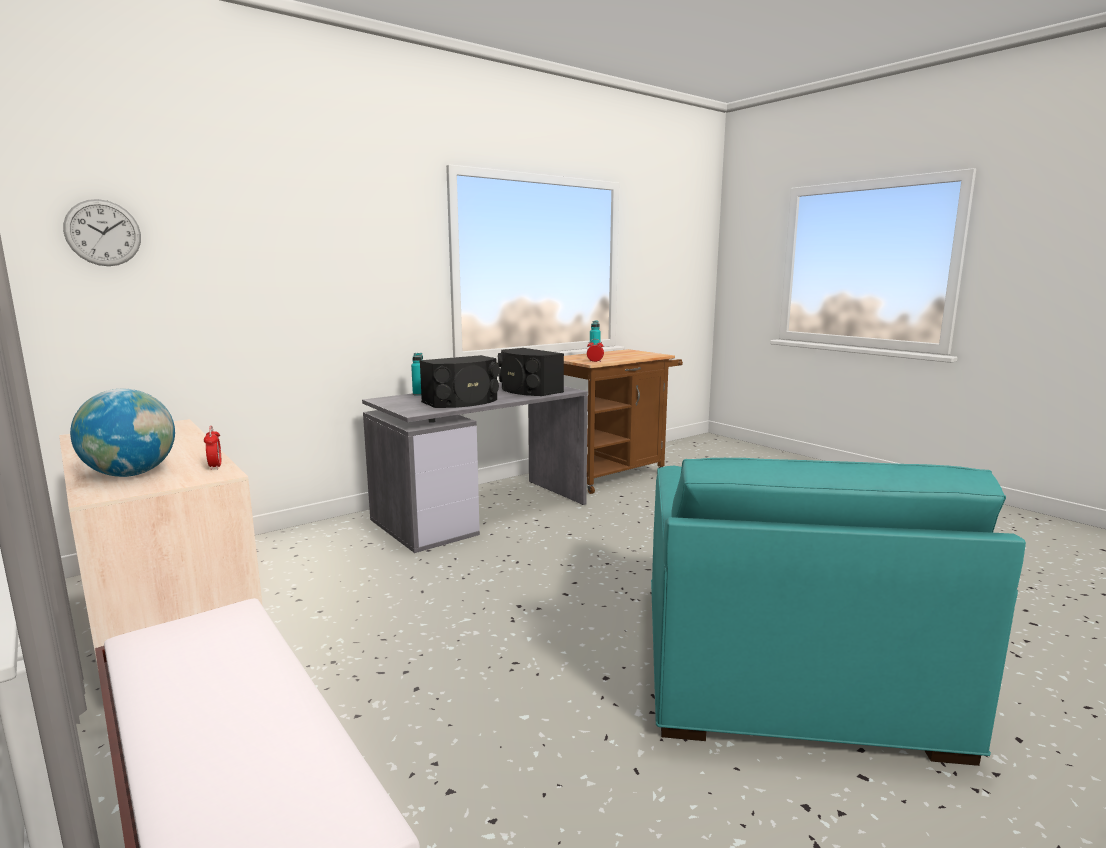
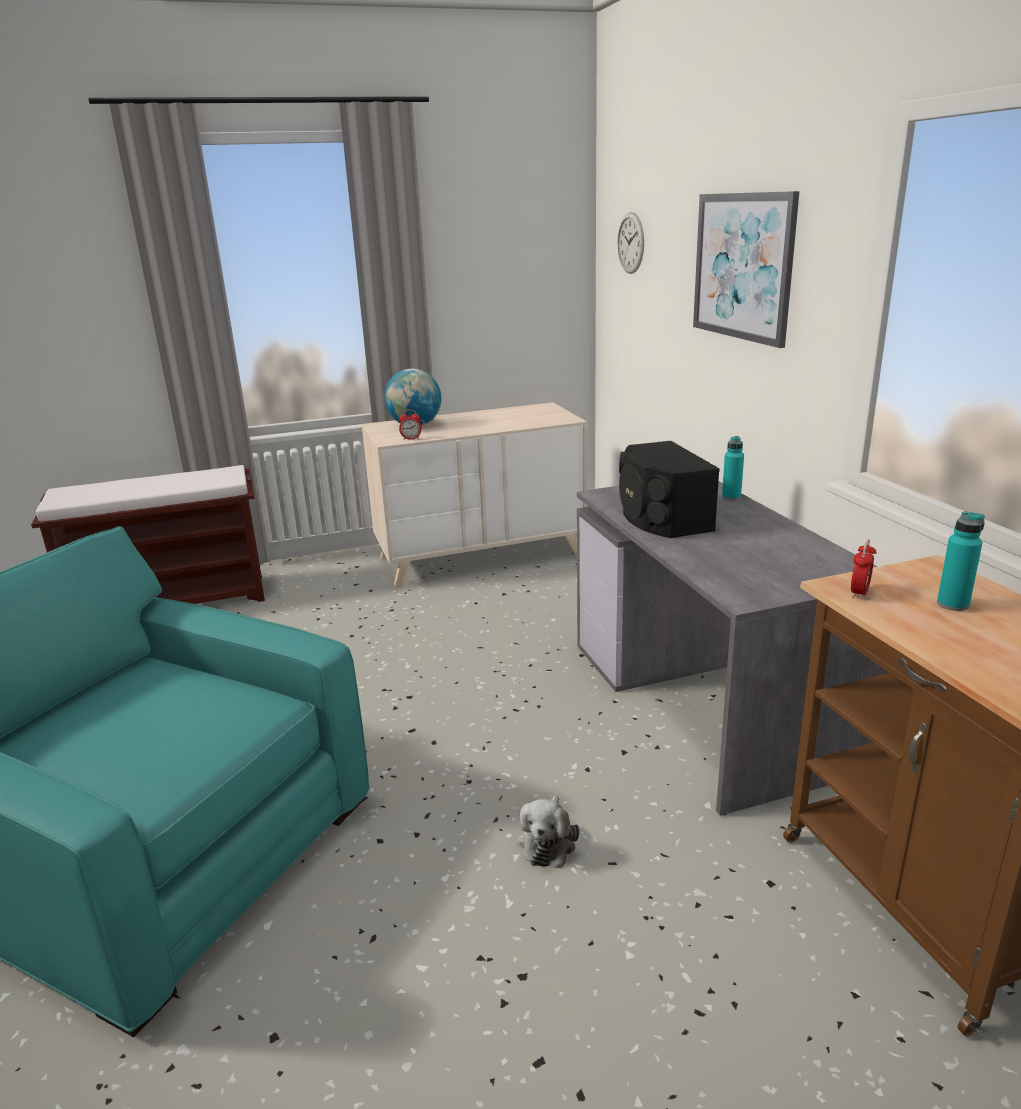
camera: 110 degrees right, 10 degrees up
(327, 249) = (742, 266): none -> picture
(528, 390) = (752, 565): black speaker -> none
(638, 536) = (547, 842): none -> plush toy

